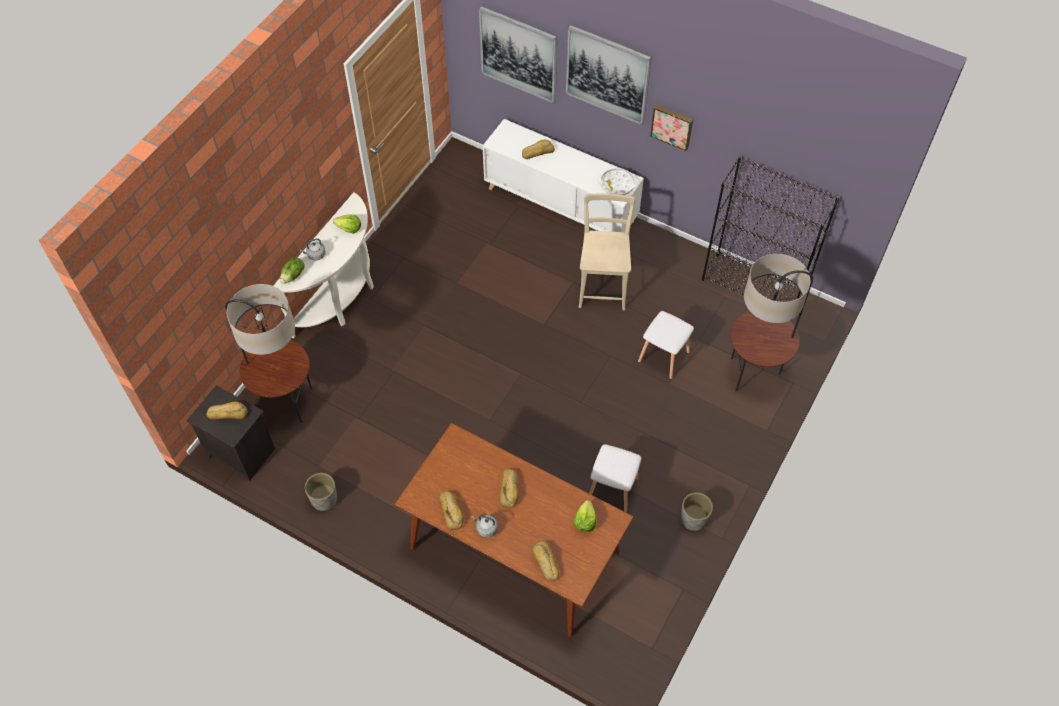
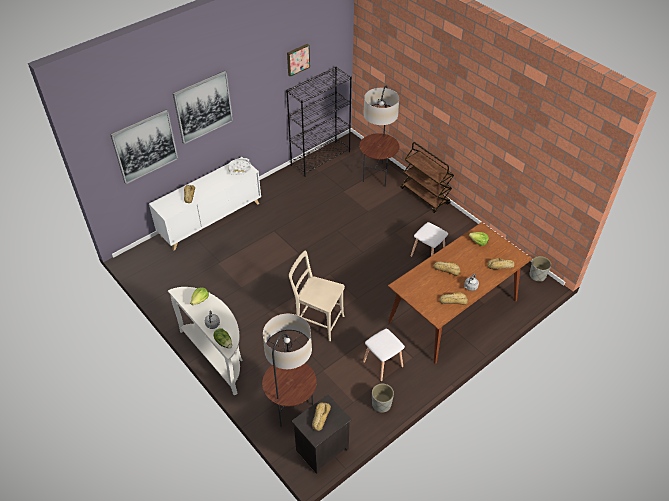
camera: 70 degrees left, 10 degrees down
(603, 285) = (284, 218): beige chair -> beige chair (317, 321)
(663, 356) = (348, 207): white stool -> white stool (382, 364)
(672, 126) = (247, 106): picture -> picture (297, 59)
(693, 519) = (459, 227): grey planter -> grey planter (537, 275)
(742, 453) = (425, 196): none -> brown cart

